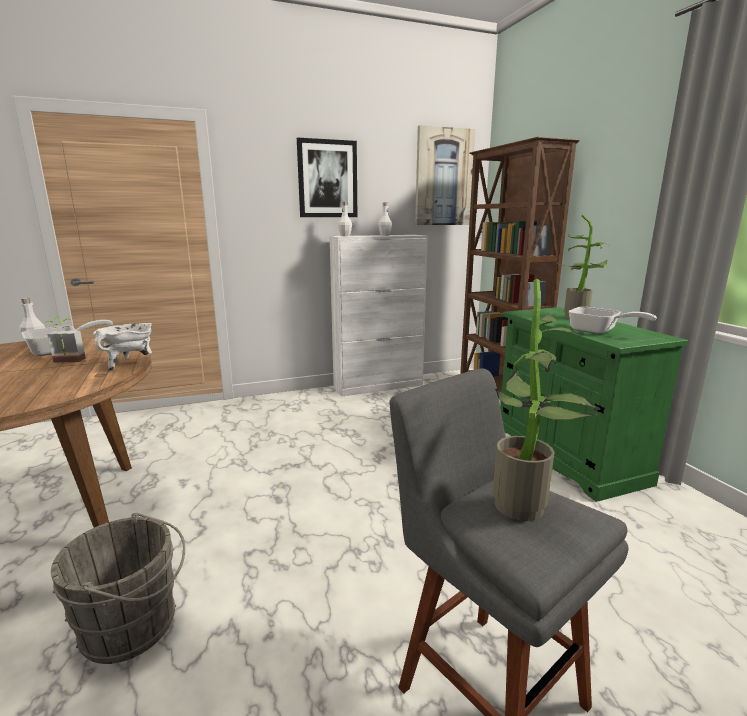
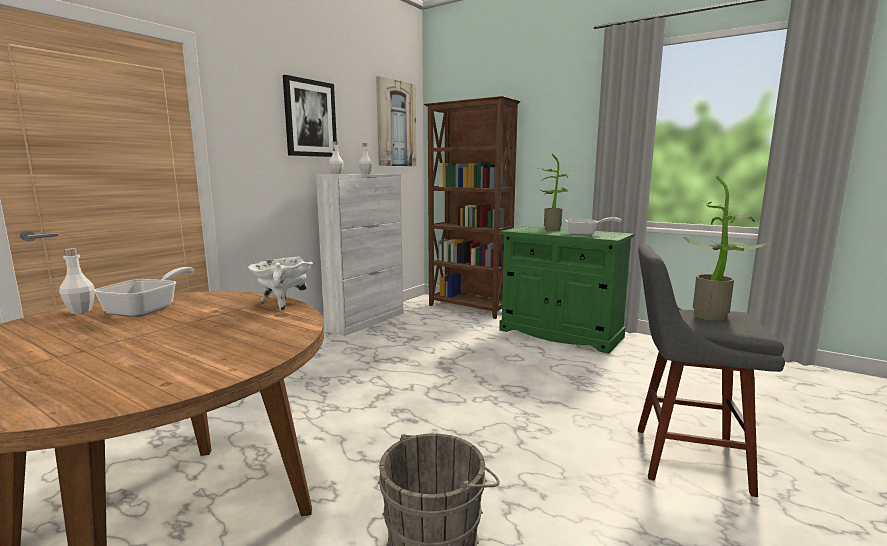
camera: 35 degrees left, 5 degrees down
(67, 362) = (198, 314): potted plant -> none

